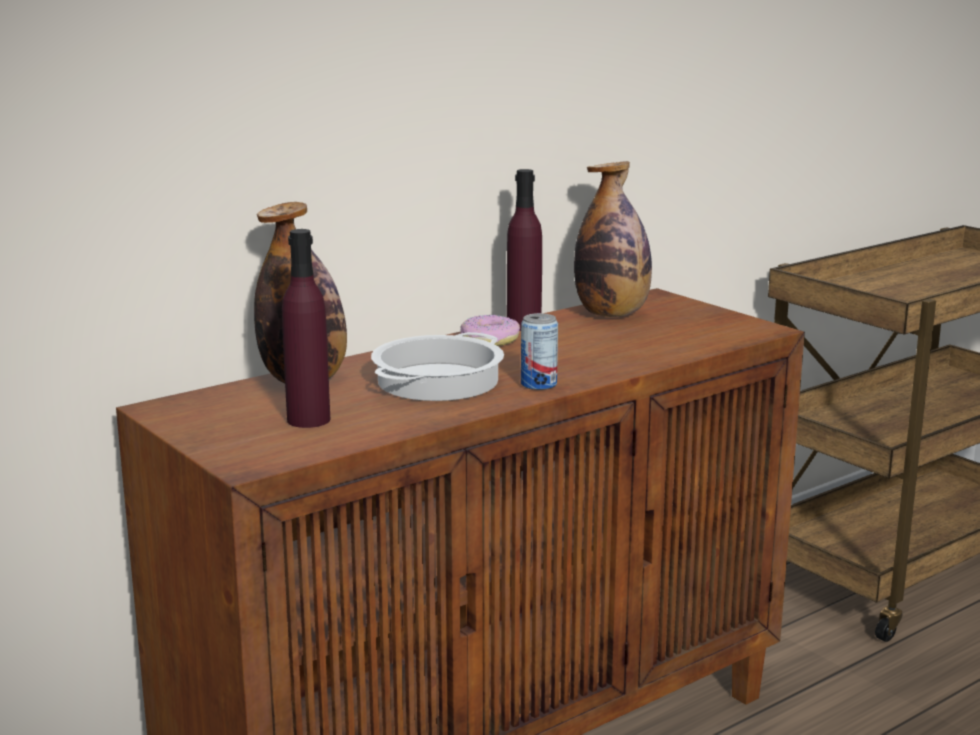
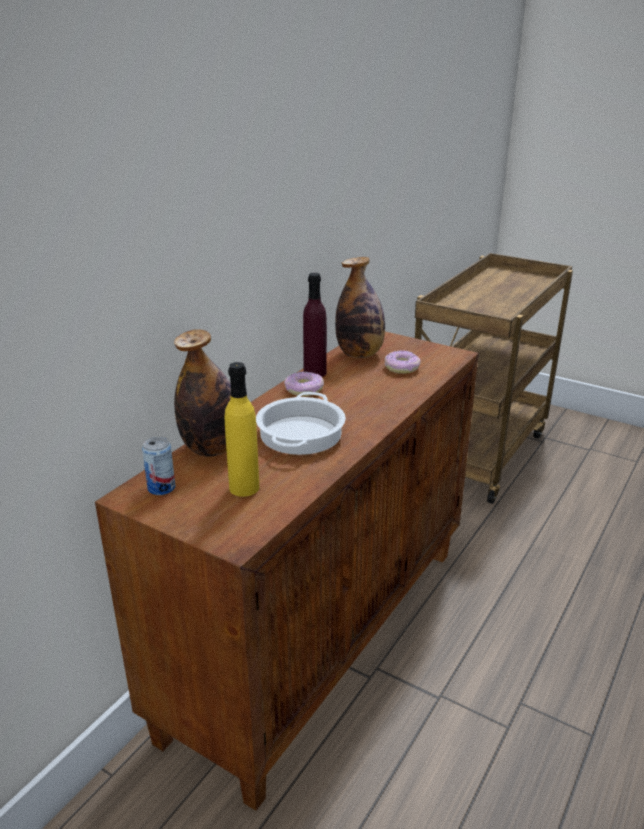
camera: 20 degrees left, 10 degrees up
(308, 420) = (244, 488): purple bottle -> yellow bottle
(538, 384) = (365, 425): can -> can (161, 488)
(661, 334) = (402, 367): none -> donut

